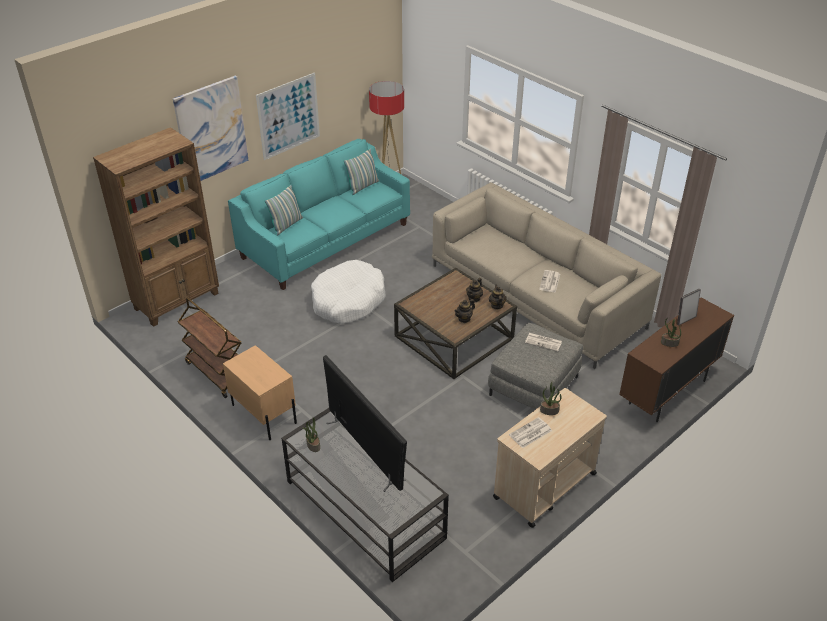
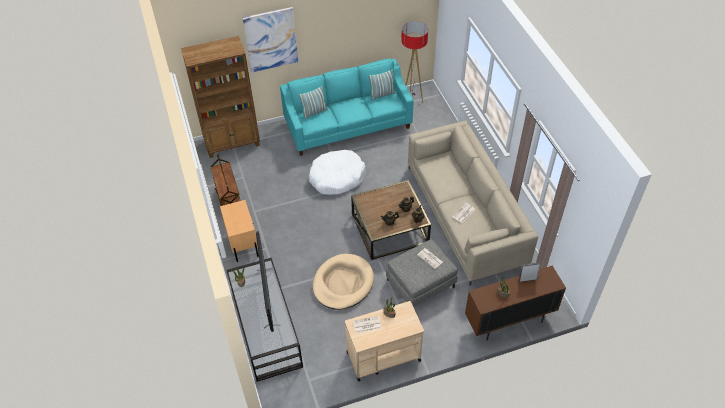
camera: 25 degrees right, 10 degrees up
(288, 116) = (334, 36): picture -> none
(435, 418) = (343, 283): none -> beige dog bed

